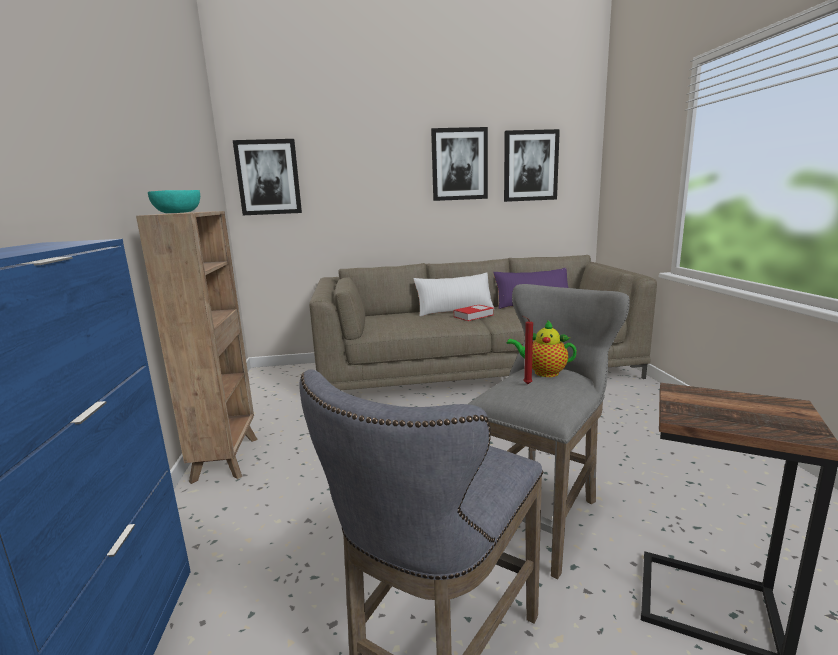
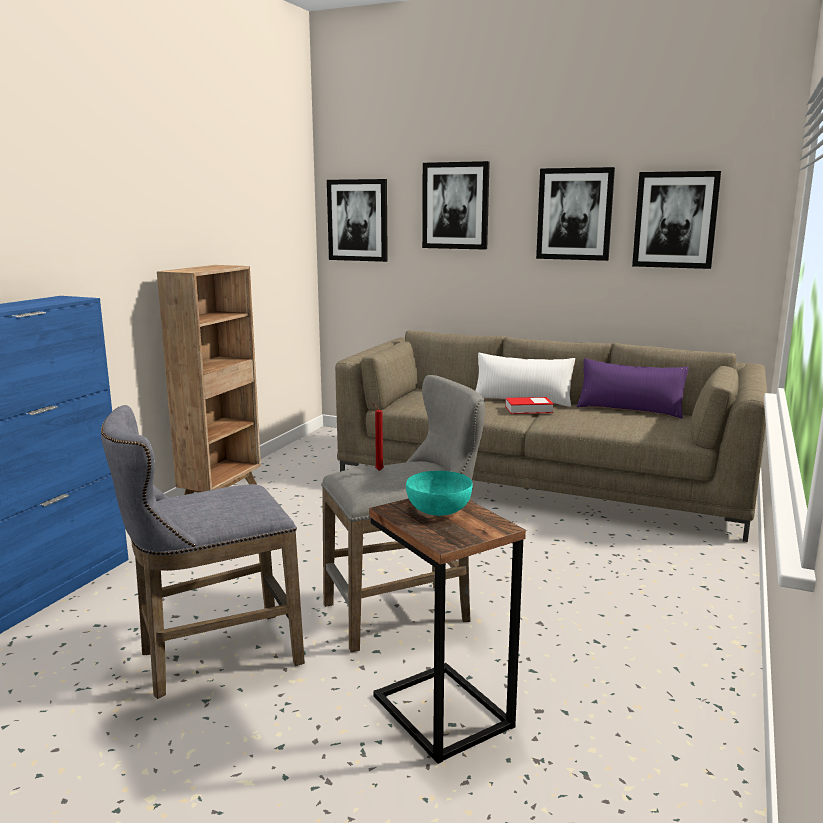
camera: 30 degrees right, 0 degrees up
(178, 213) = (193, 269): turquoise bowl -> turquoise bowl (439, 510)
(361, 161) = (455, 205): none -> picture
(543, 372) = (414, 466): teapot -> none

